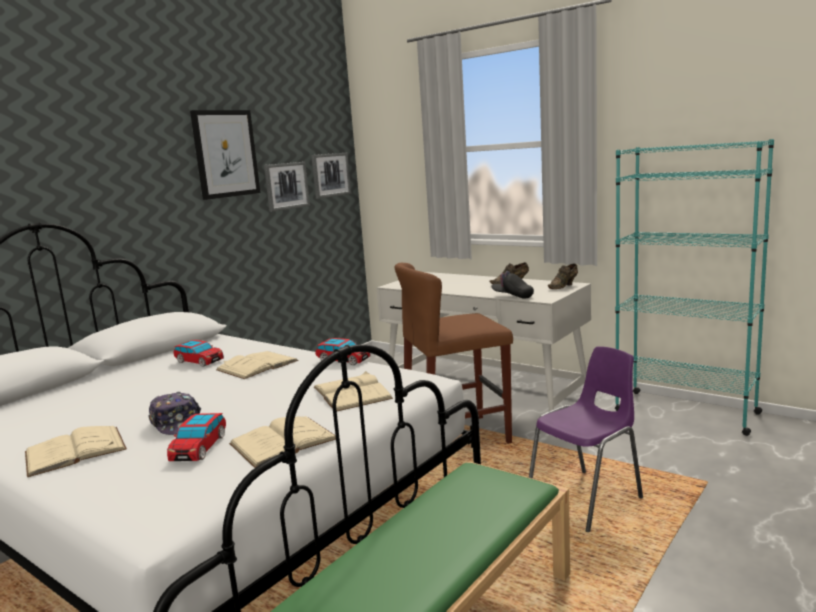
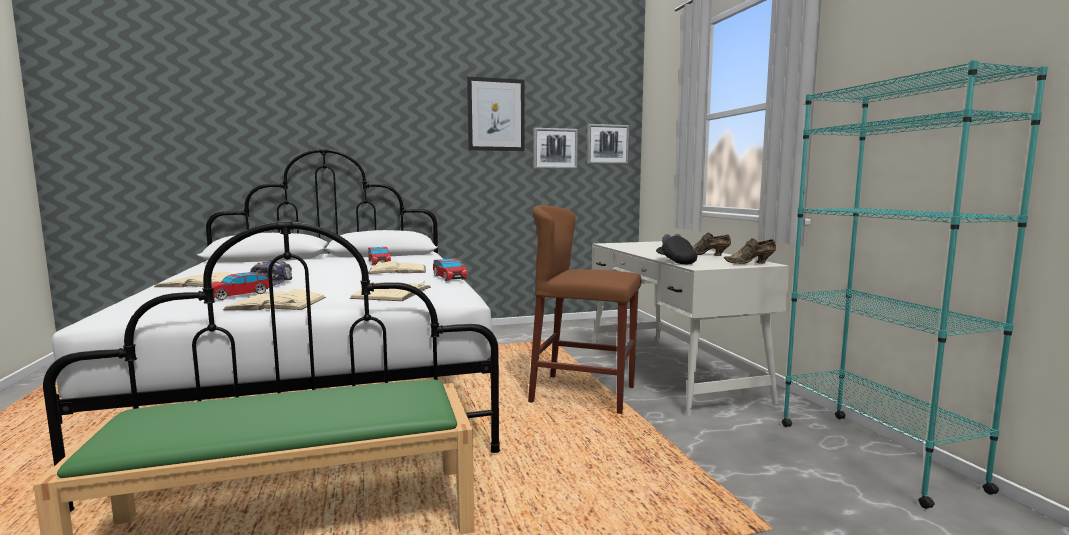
camera: 35 degrees right, 5 degrees down
(587, 499) = (607, 484): purple chair -> none

